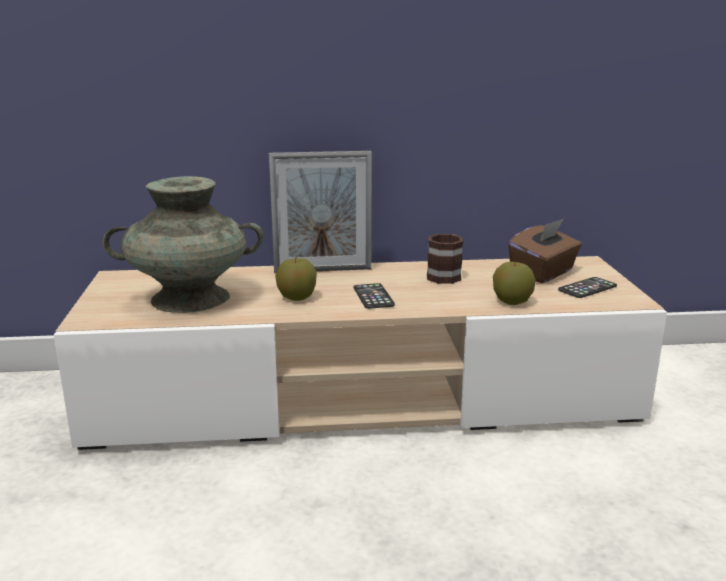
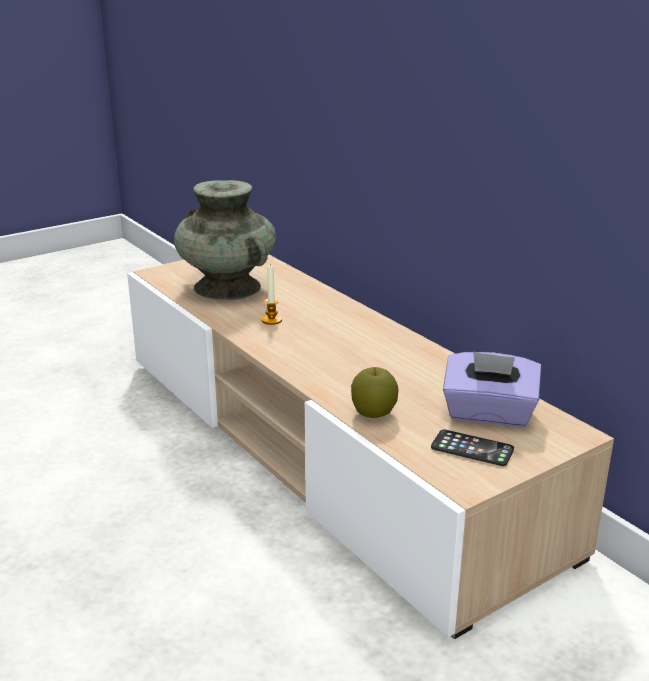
camera: 60 degrees right, 5 degrees up
(297, 298) = (271, 320): apple -> candle
(322, 270) = (351, 311): picture frame -> none
(373, 296) = (310, 348): phone -> none
(446, 275) = (411, 365): mug -> none
(543, 273) = (488, 414): brown tissue box -> purple tissue box

